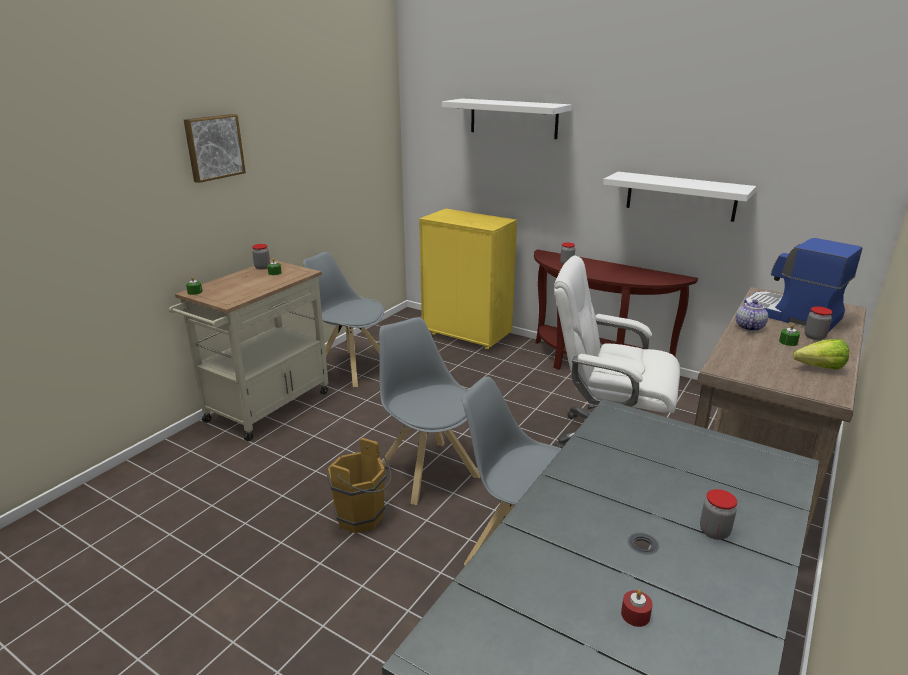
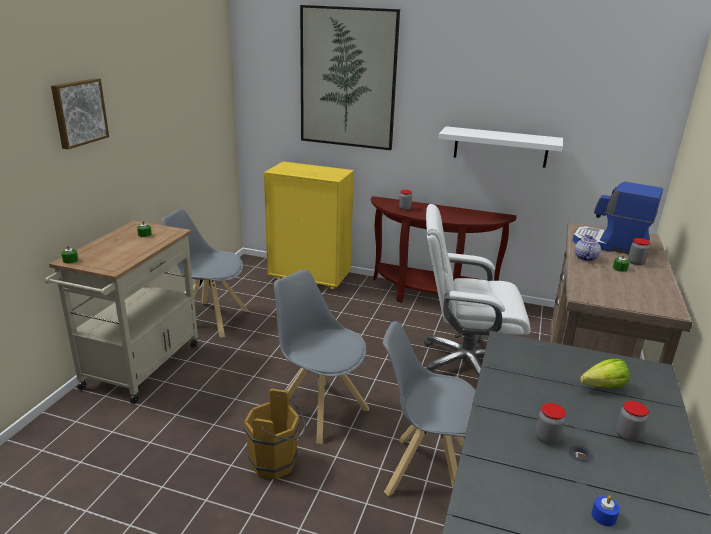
camera: 15 degrees left, 0 degrees up
(262, 267) = (128, 229): jar -> jar (547, 438)
(513, 118) = (348, 79): white shelf -> picture
(635, 615) = (603, 516): red candle -> blue candle
(814, 368) = (649, 289): lettuce -> lettuce (598, 387)

